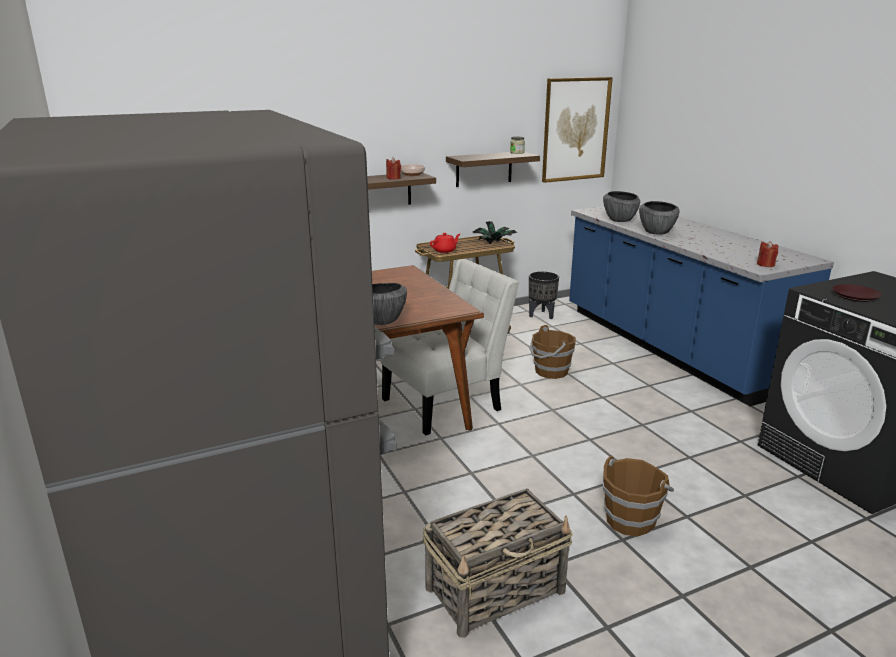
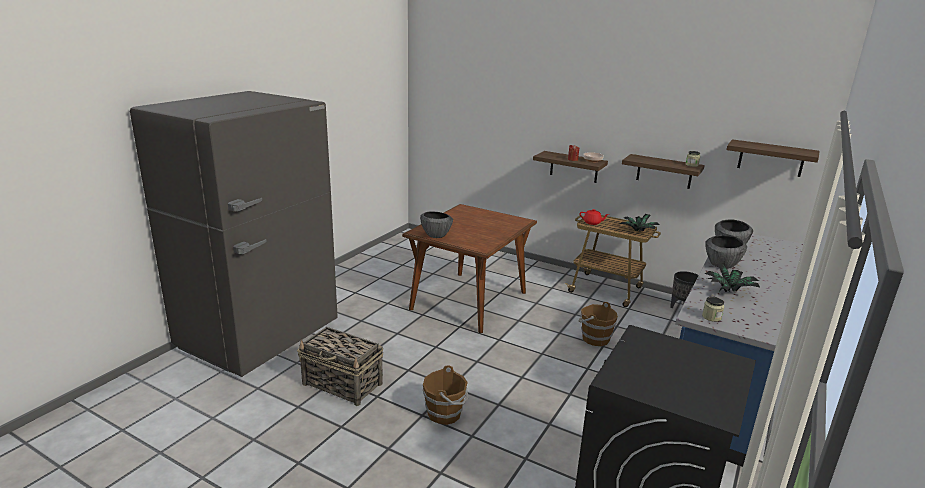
camera: 55 degrees right, 0 degrees up
(447, 403) = (500, 316): white chair -> none
(575, 129) = (771, 158): picture -> shelf
(716, 245) = (730, 292): none -> potted plant
(765, 264) = (711, 317): red candle -> jar
(855, 296) = (650, 352): brown plate -> none

